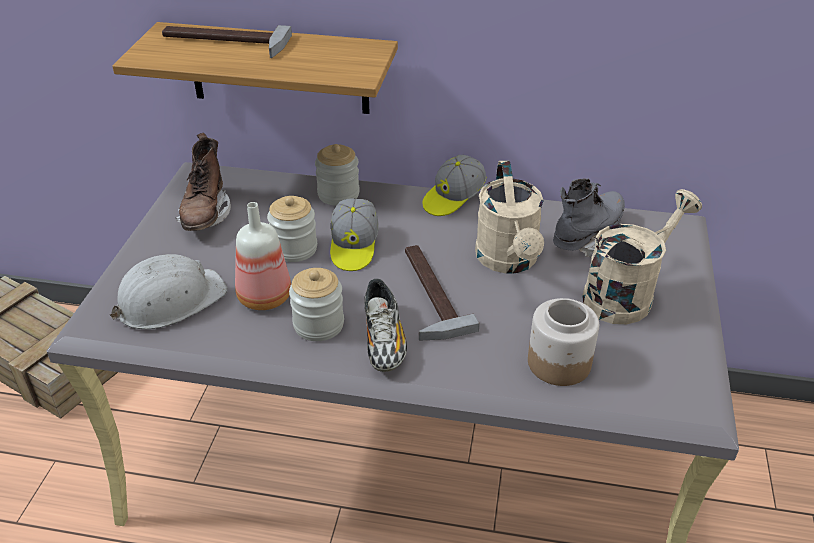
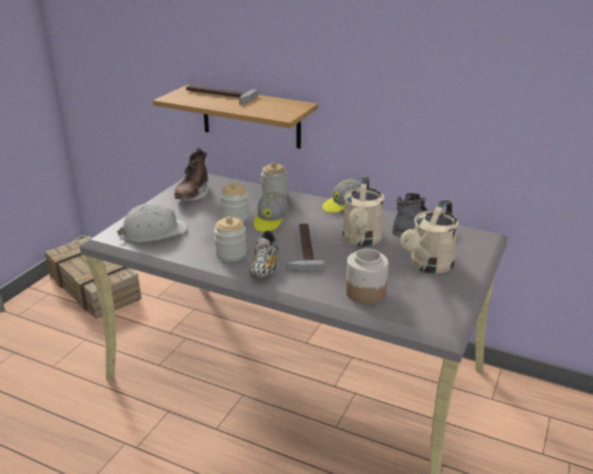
camera: 15 degrees right, 10 degrees down
(264, 298) = (206, 238): bottle -> none
(626, 294) = (428, 266): beige watering can -> beige watering can turned 150 degrees clockwise

